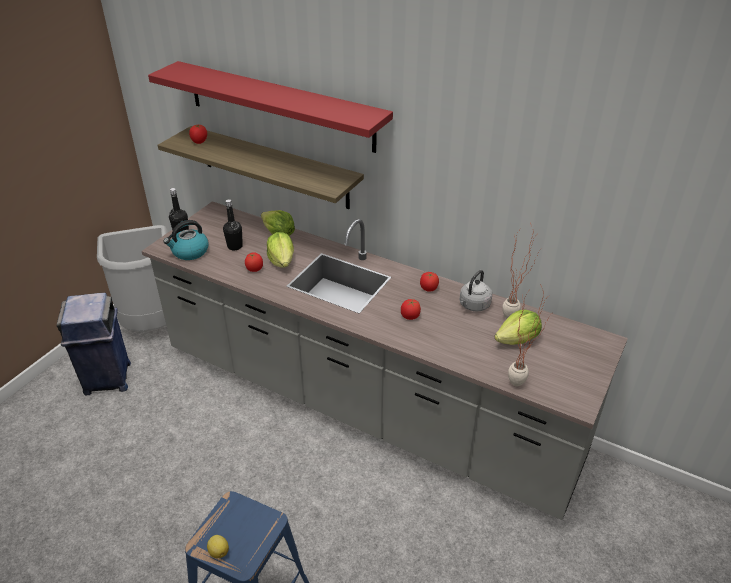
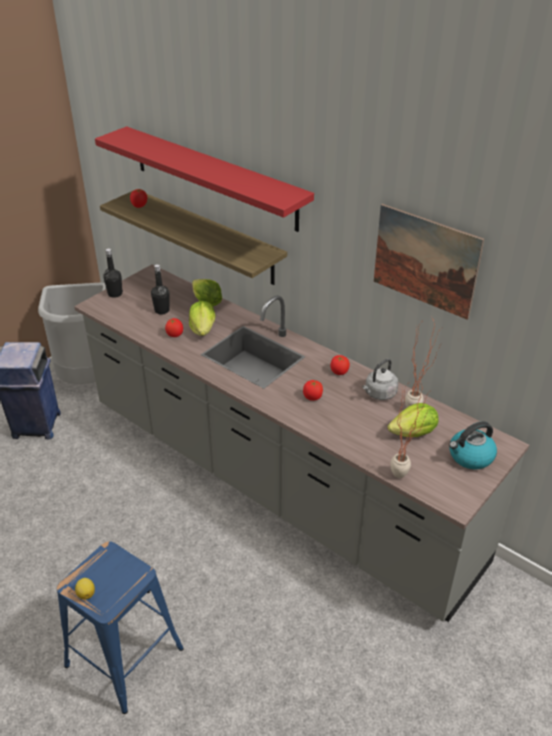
camera: 10 degrees right, 0 degrees up
(189, 252) = (118, 312): kettle -> kettle (470, 457)
(516, 169) = (425, 261): none -> picture

